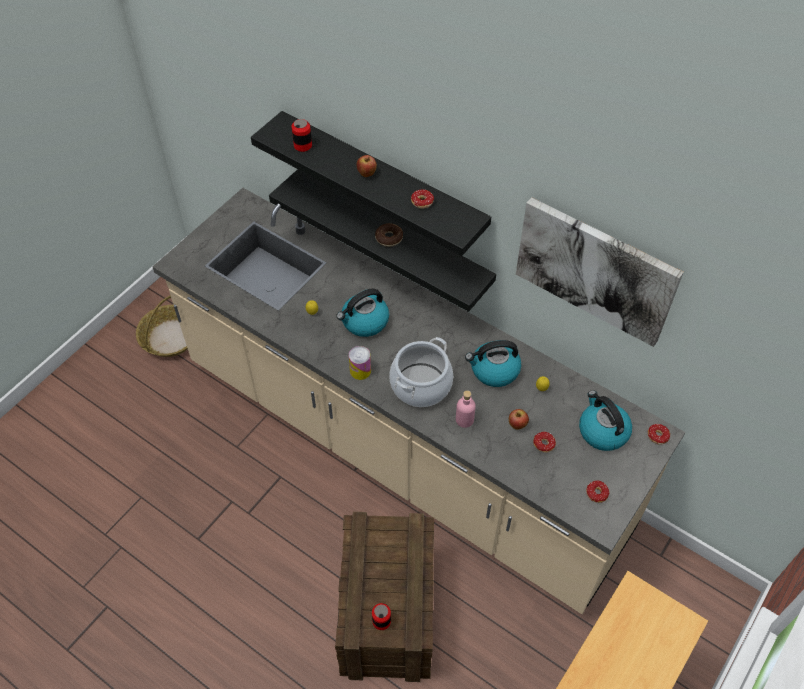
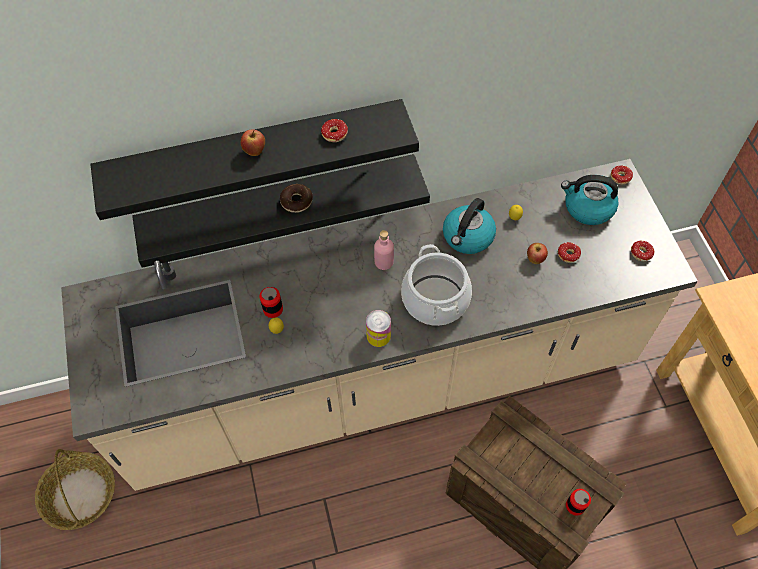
camera: 50 degrees left, 5 degrees up
(303, 146) = (160, 177): can -> can (273, 309)
(364, 322) = (328, 296): kettle -> none
(464, 420) = (498, 293): pink bottle -> pink bottle (384, 262)
(595, 270) = (527, 73): picture -> none

